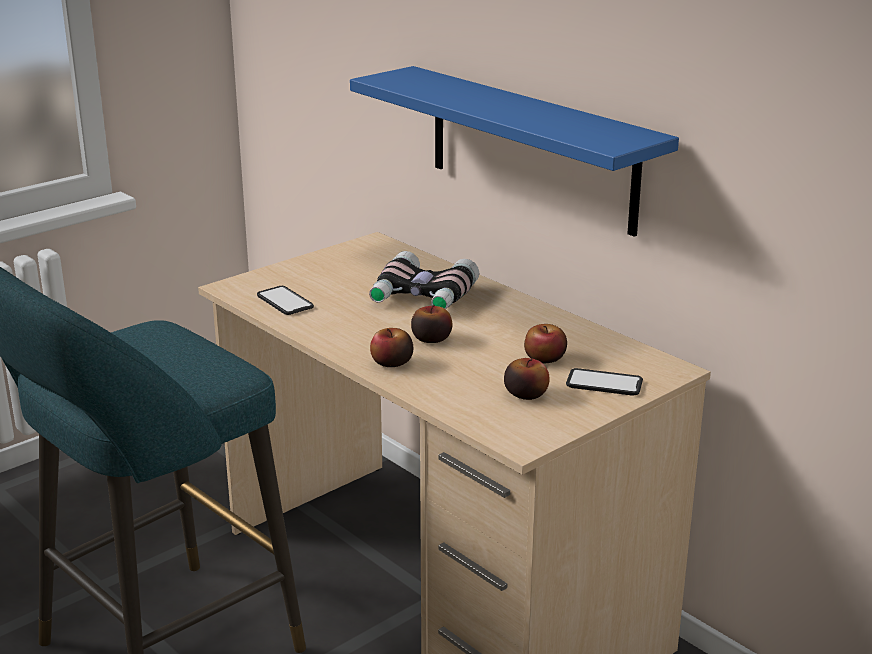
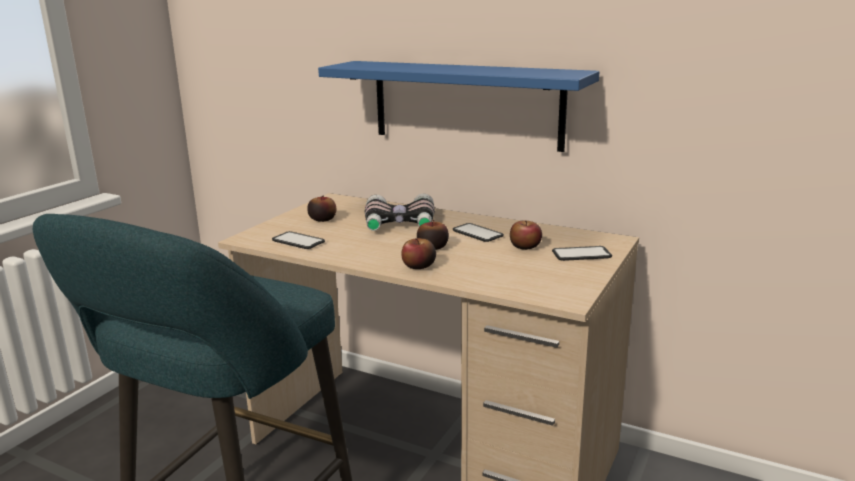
camera: 20 degrees left, 5 degrees down
(504, 328) = (477, 233): none -> phone
(526, 394) = (536, 269): apple -> apple (322, 219)

